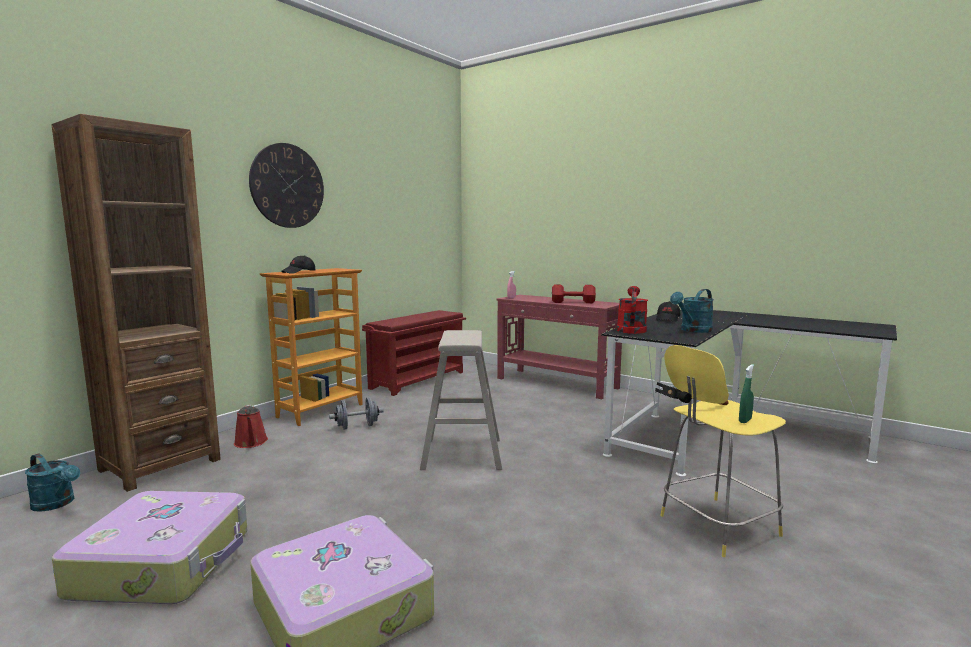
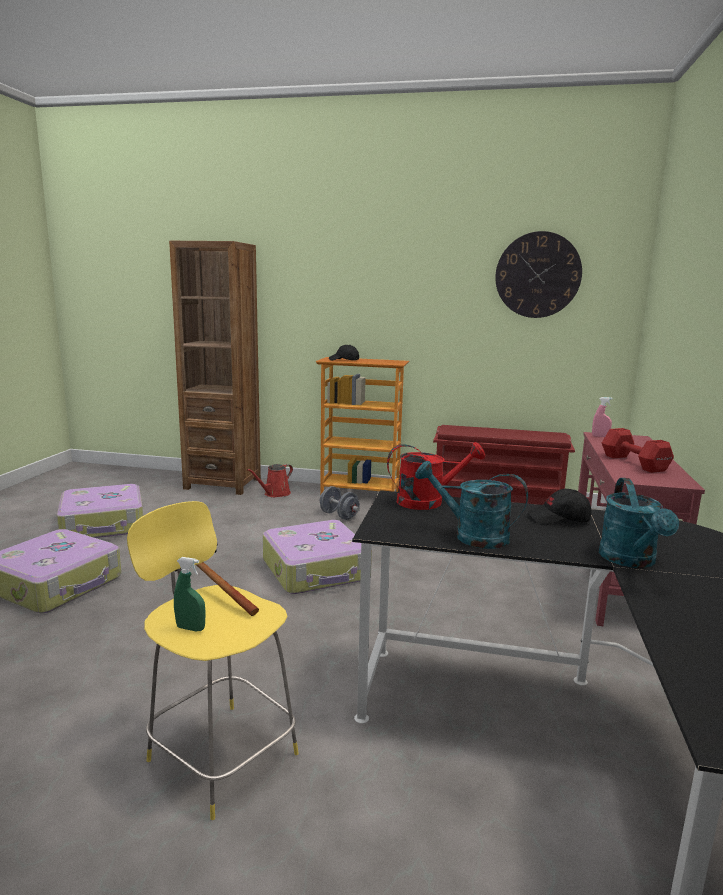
camera: 65 degrees right, 5 degrees up
(57, 504) = (161, 481): turquoise watering can -> turquoise watering can (631, 561)
(287, 186) = (365, 277): wall clock -> wall clock (538, 275)
(462, 453) = (317, 570): beige stool -> suitcase

